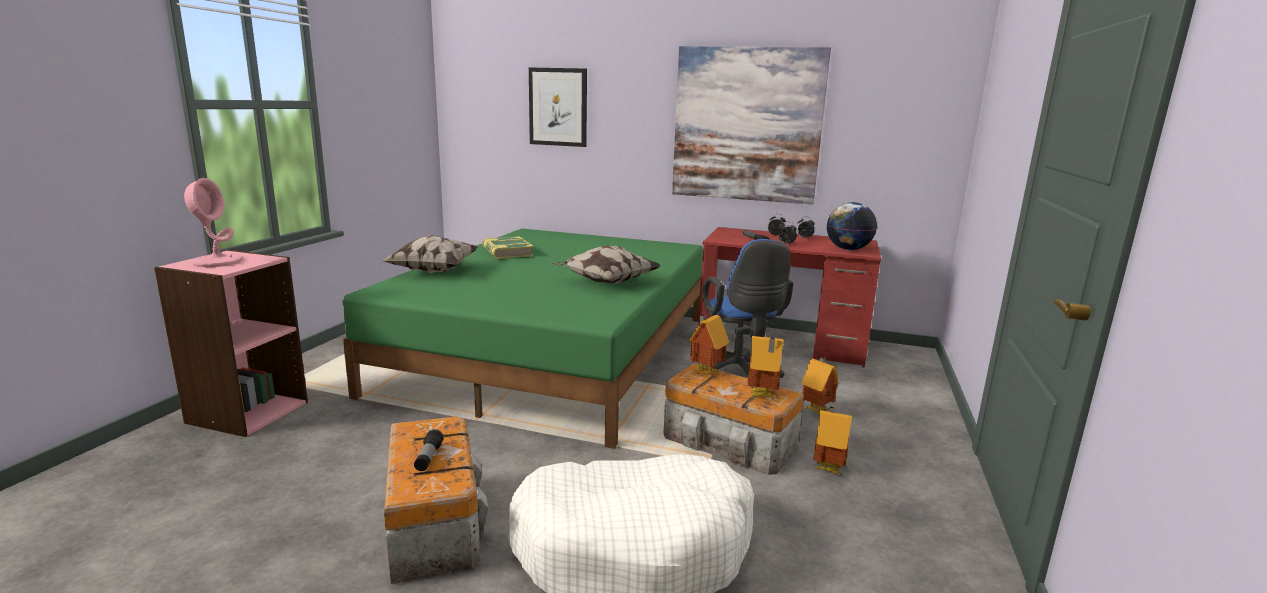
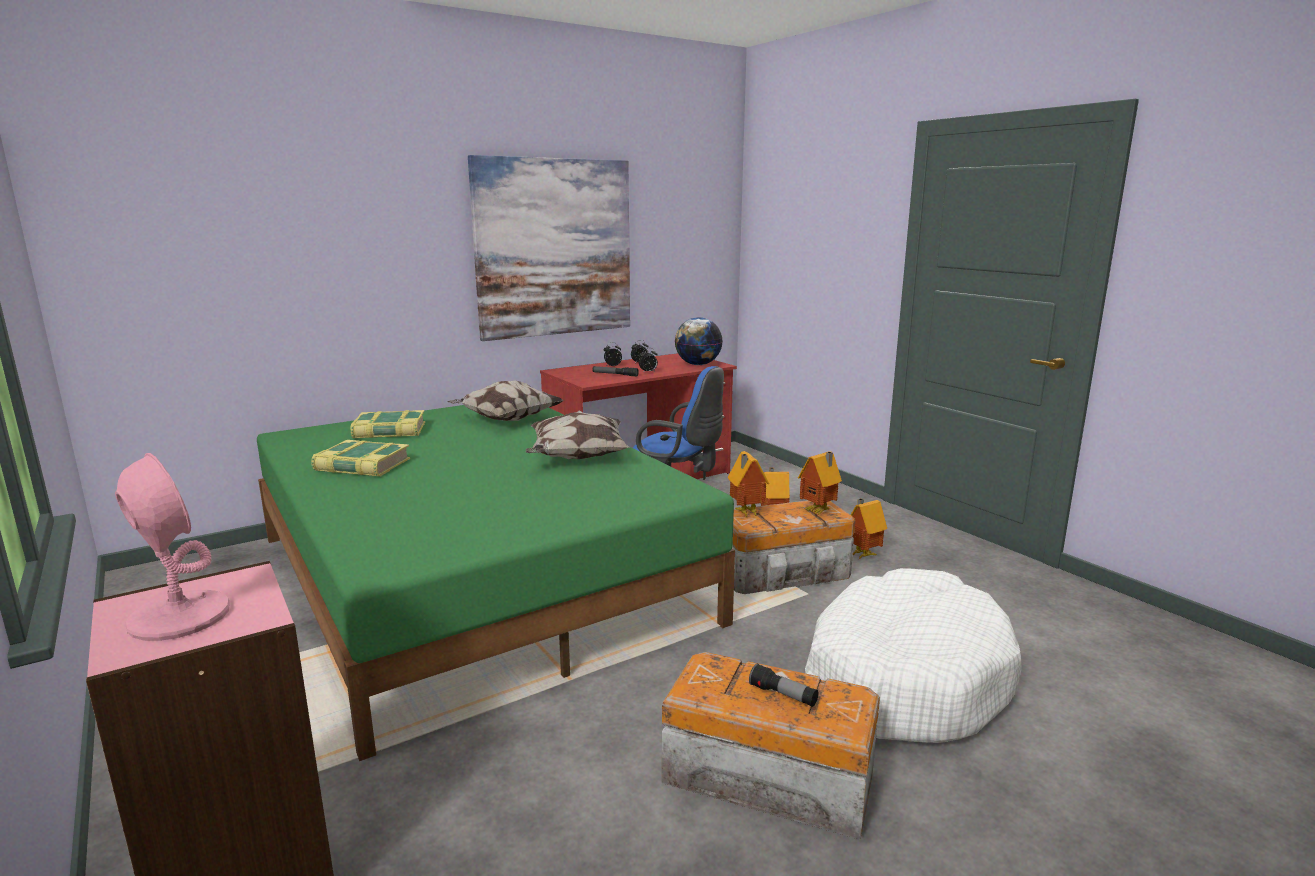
camera: 50 degrees left, 0 degrees up
(433, 271) = (351, 518): pillow -> pillow (506, 420)
(558, 107) = (296, 241): picture -> none
(570, 242) = (389, 431): none -> book

